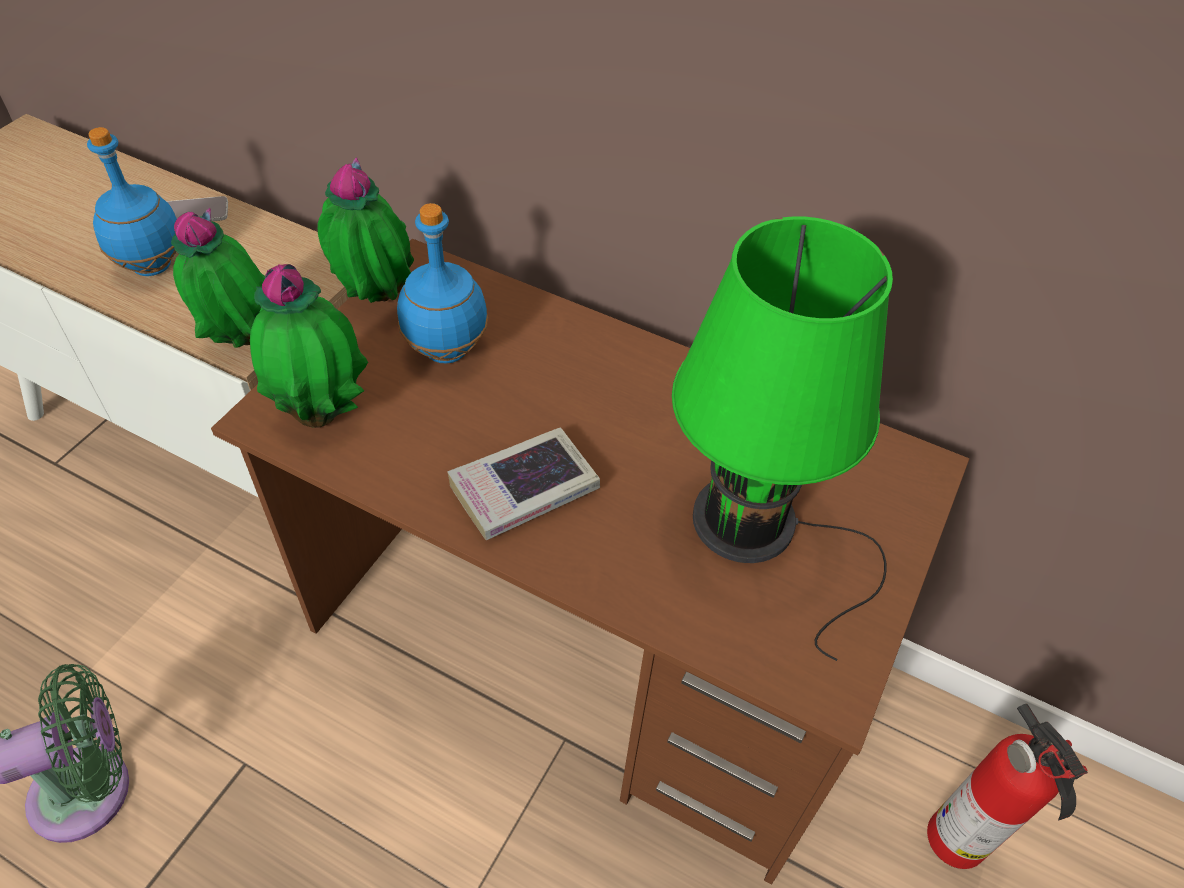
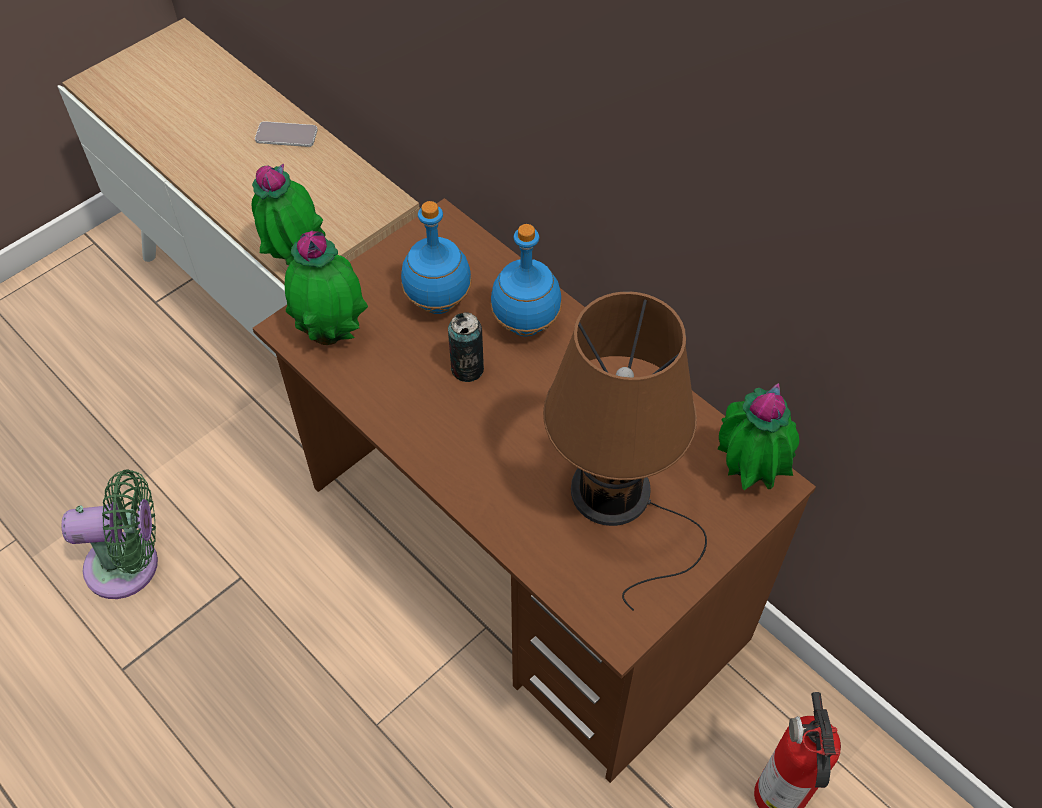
camera: 20 degrees right, 5 degrees up
(151, 265) = (246, 178): blue bottle -> blue bottle (525, 324)
(375, 301) = (398, 248): potted plant -> potted plant (746, 475)
(511, 418) = (467, 369): none -> can
(524, 489) = (457, 428): book -> none
(755, 527) = (617, 498): green table lamp -> brown table lamp

